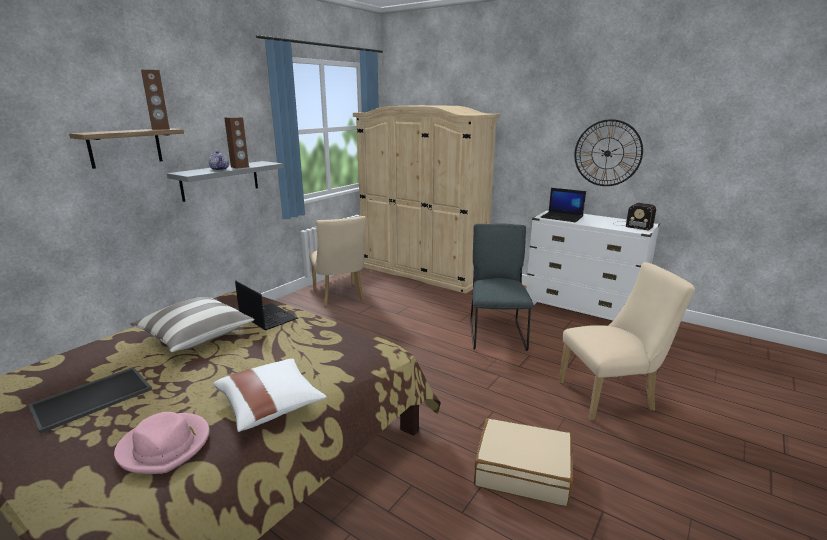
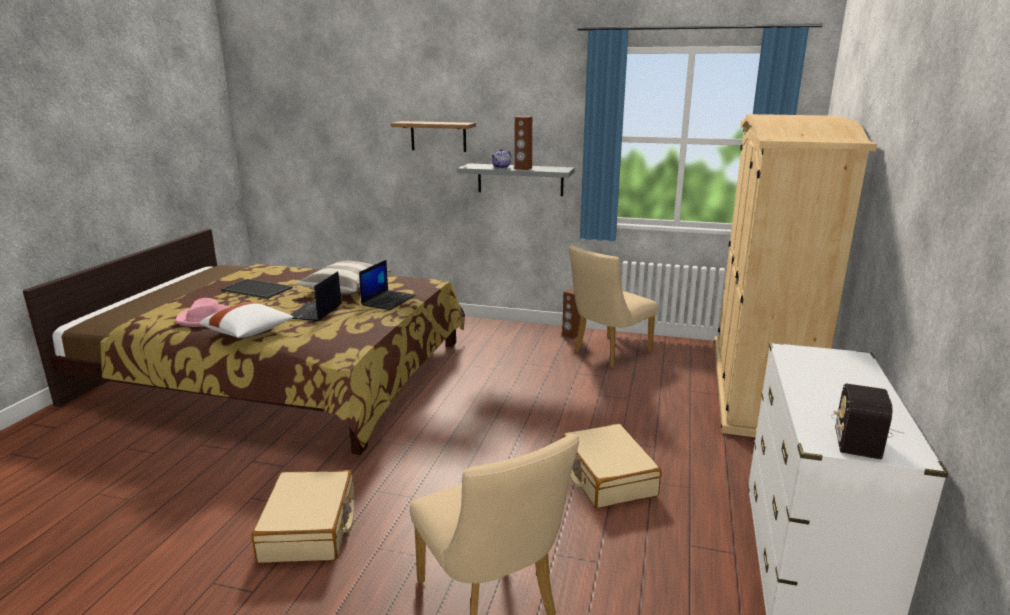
camera: 70 degrees right, 0 degrees up
(160, 129) = (457, 123): brown speaker -> brown speaker (570, 335)
(496, 334) = (607, 477): grey chair -> beige suitcase
(562, 217) = (813, 365): laptop -> laptop (315, 312)
(607, 153) = (939, 263): wall clock -> none

